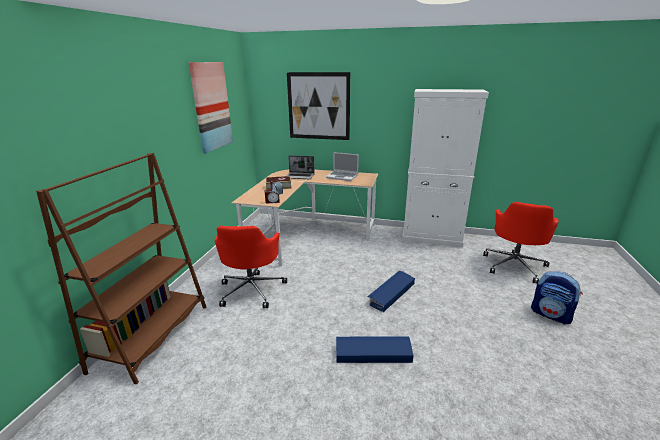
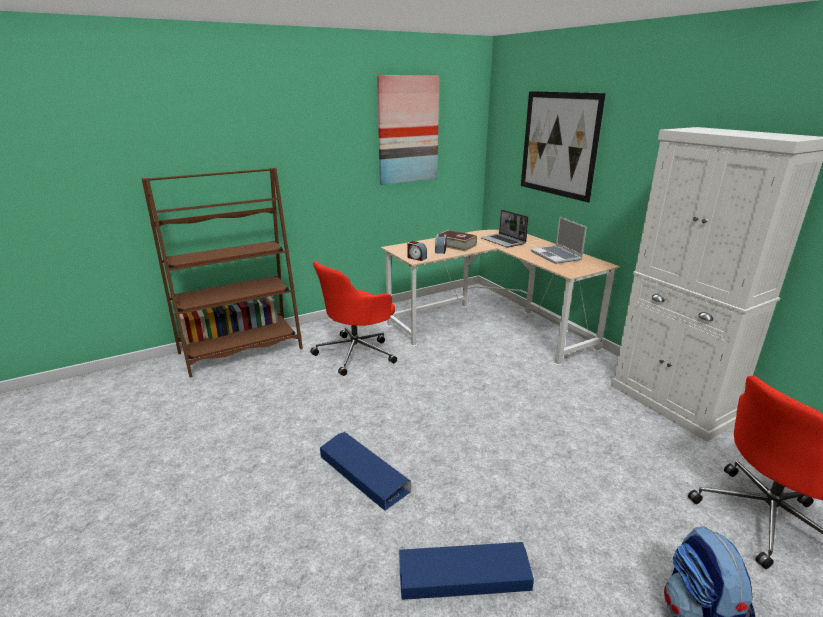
camera: 45 degrees right, 0 degrees up
(391, 293) = (483, 434): blue storage box -> blue storage box (463, 576)

